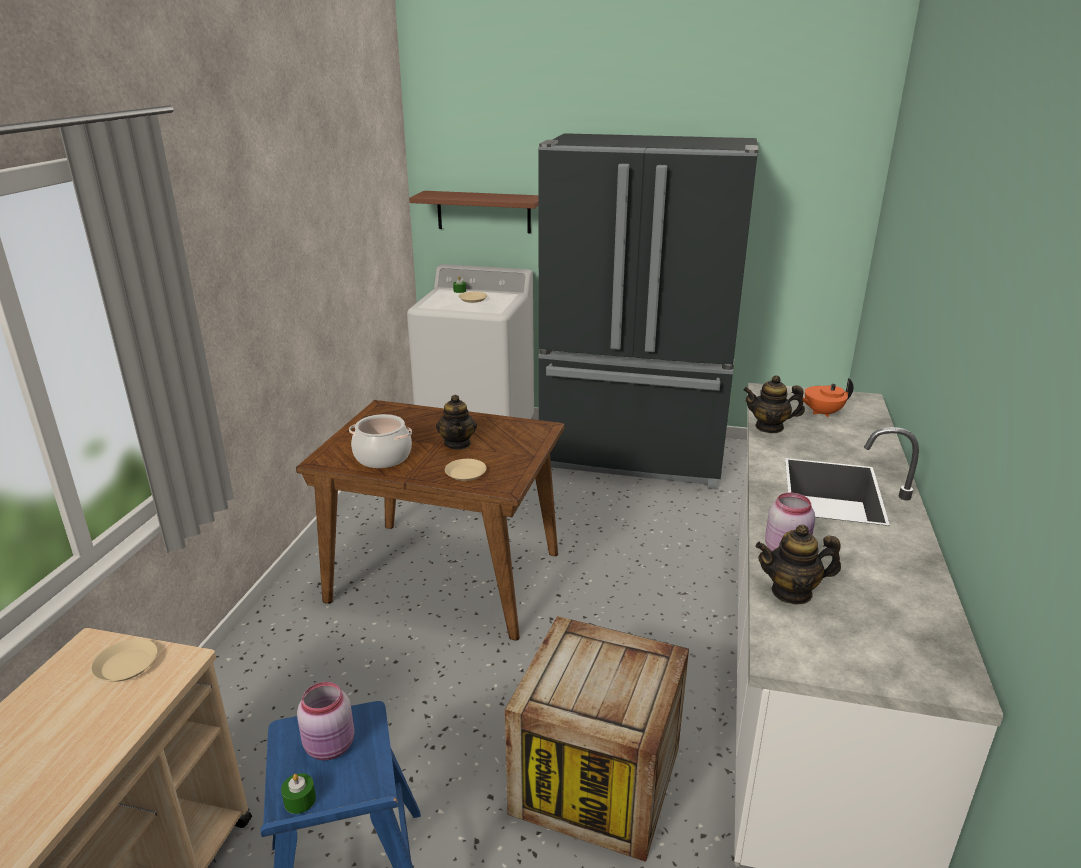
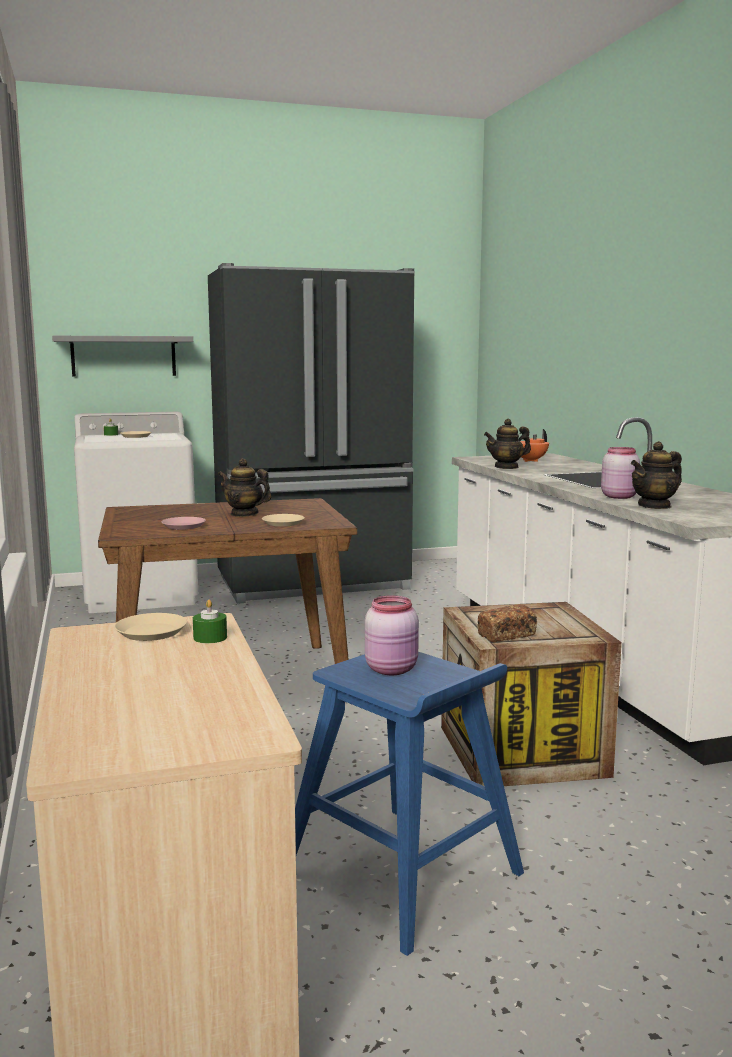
camera: 30 degrees left, 15 degrees down
(300, 800) = (418, 692): green candle -> green candle (210, 637)
(383, 457) = (183, 526): cooking pot -> pink plate
(457, 444) = (244, 514): teapot -> teapot turned 150 degrees clockwise
(483, 212) = (123, 356): brown shelf -> grey shelf
(556, 693) = (506, 635): none -> bread

